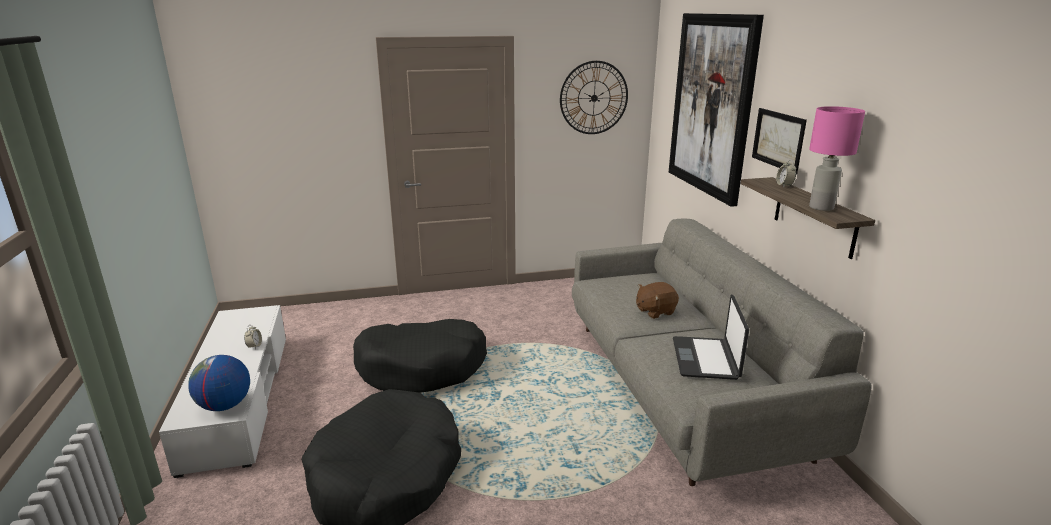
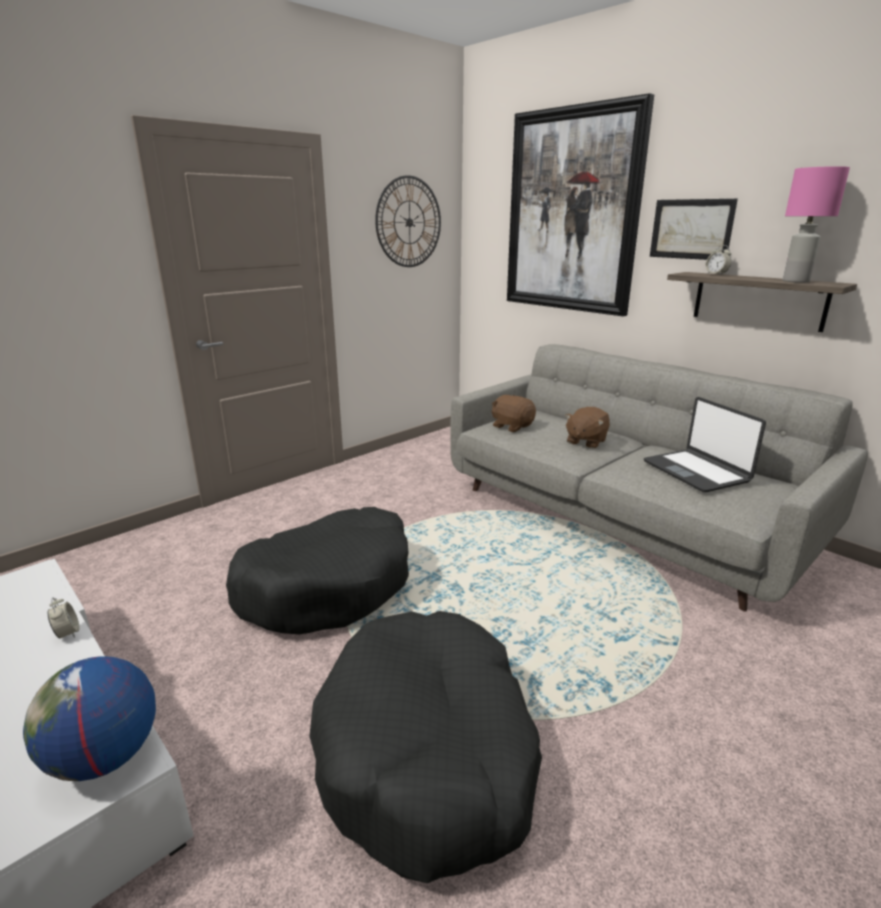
camera: 30 degrees left, 0 degrees up
(614, 284) = (512, 426): none -> brown plush toy

